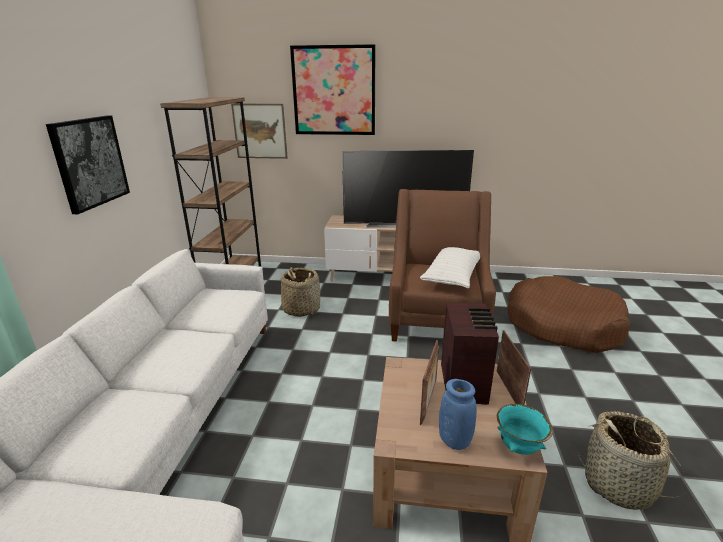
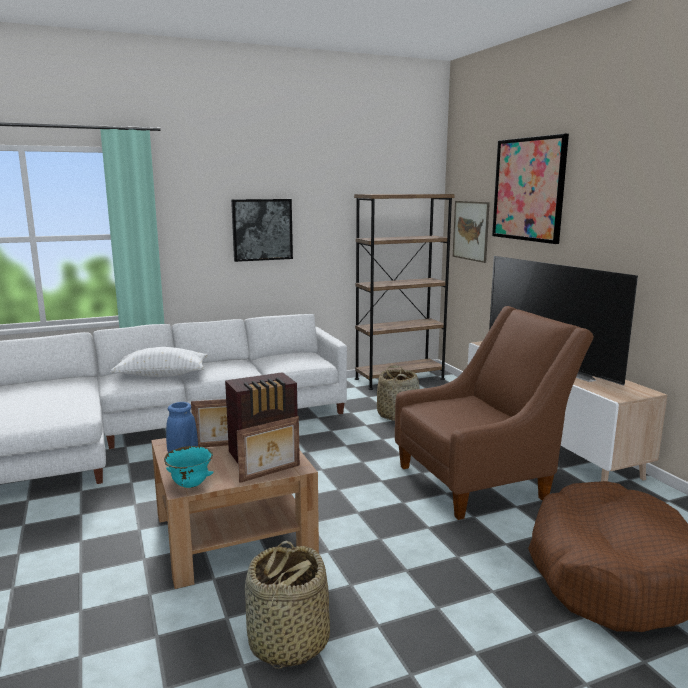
camera: 60 degrees right, 10 degrees down
(452, 277) = (473, 417): white pillow -> white pillow (162, 375)

